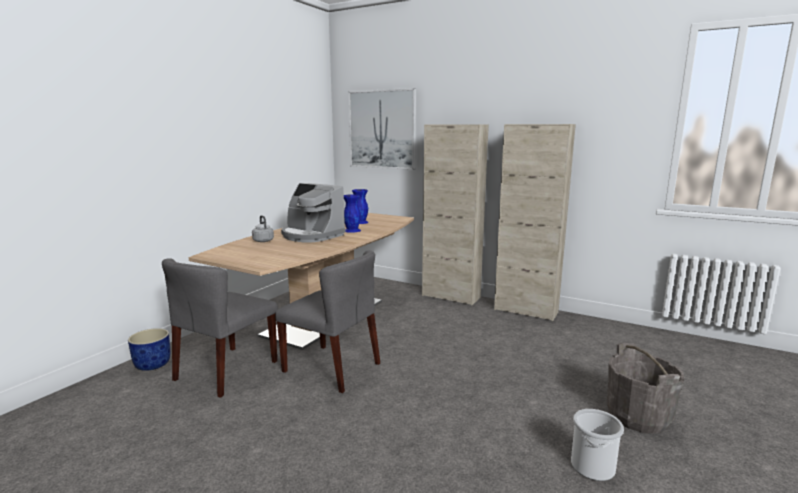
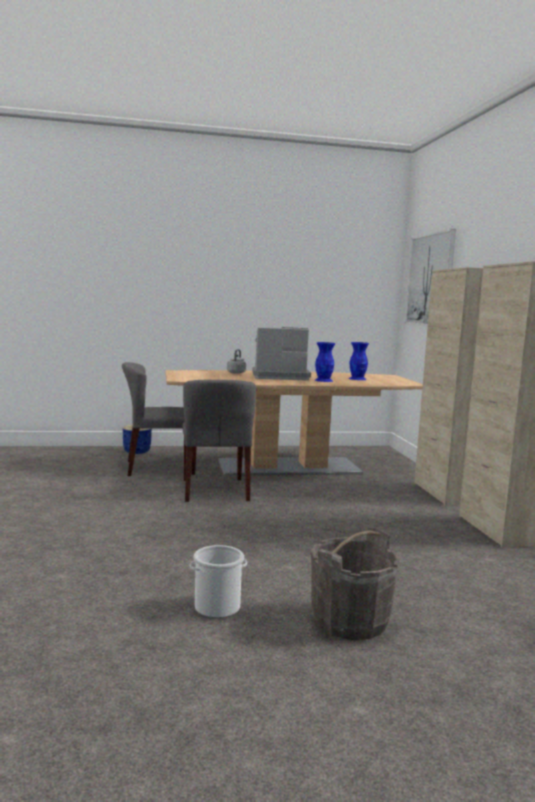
camera: 50 degrees right, 5 degrees down
(311, 235) = (279, 377): coffee machine -> coffee machine turned 90 degrees clockwise

